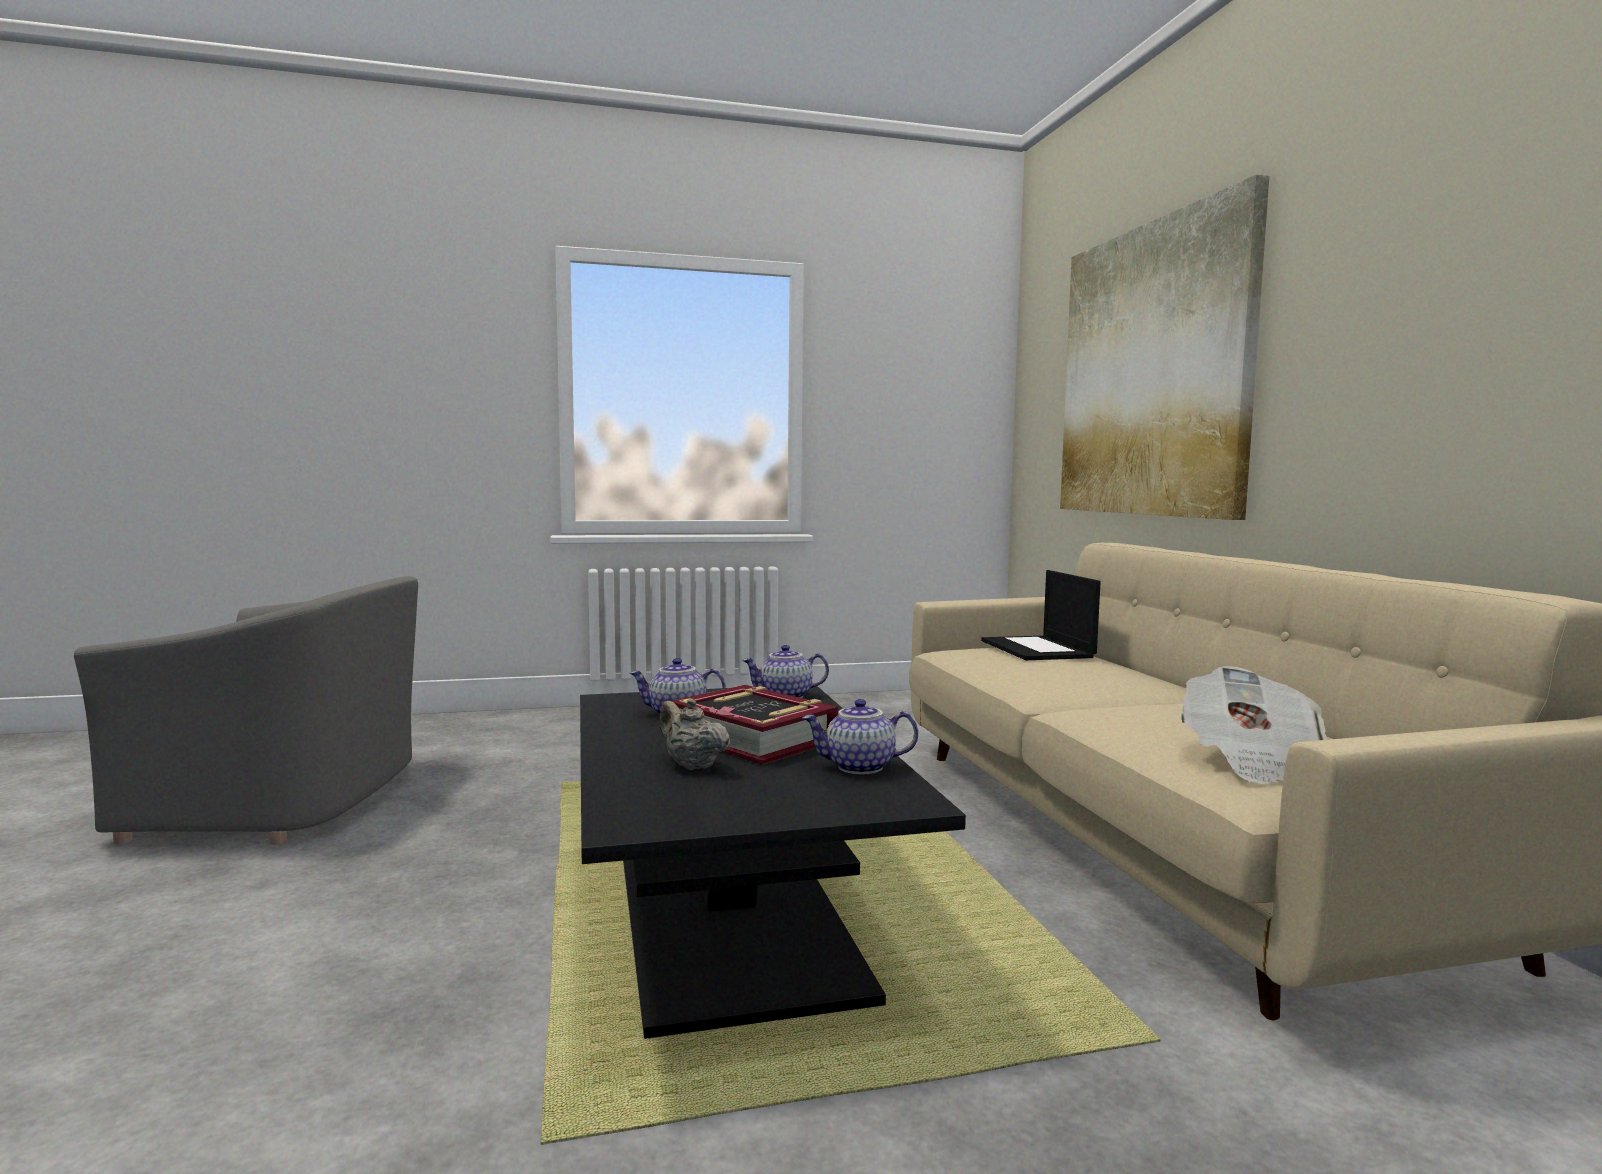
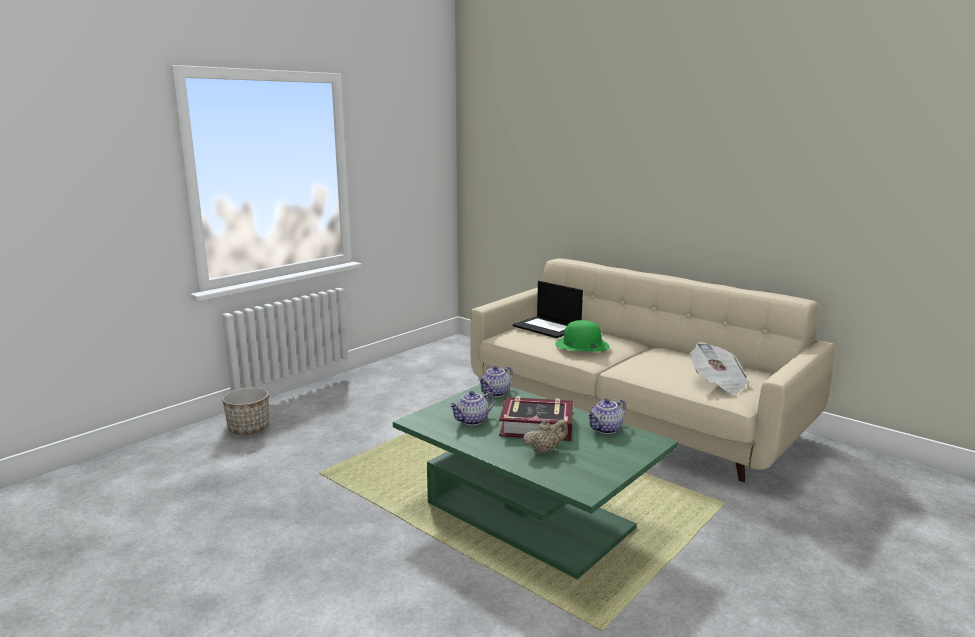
camera: 35 degrees left, 10 degrees up
(285, 800) = (149, 547): grey armchair -> none
(574, 725) = (249, 429): none -> planter
(691, 765) = (544, 451): beige teapot -> beige teapot turned 150 degrees clockwise
(732, 918) = (529, 516): black coffee table -> green coffee table
(1053, 672) = (581, 345): none -> green hat
(1152, 371) = (575, 163): picture -> none

